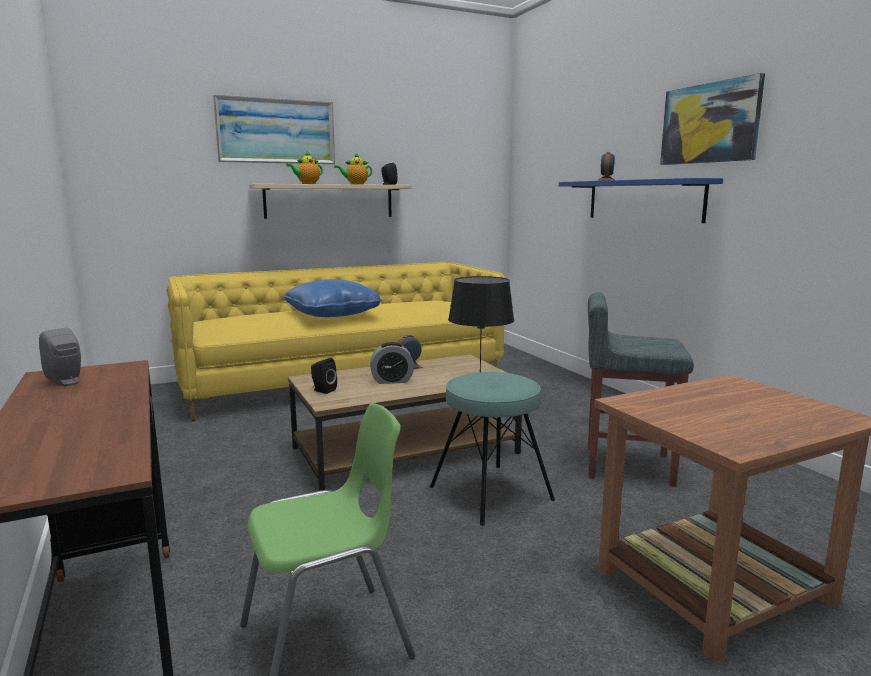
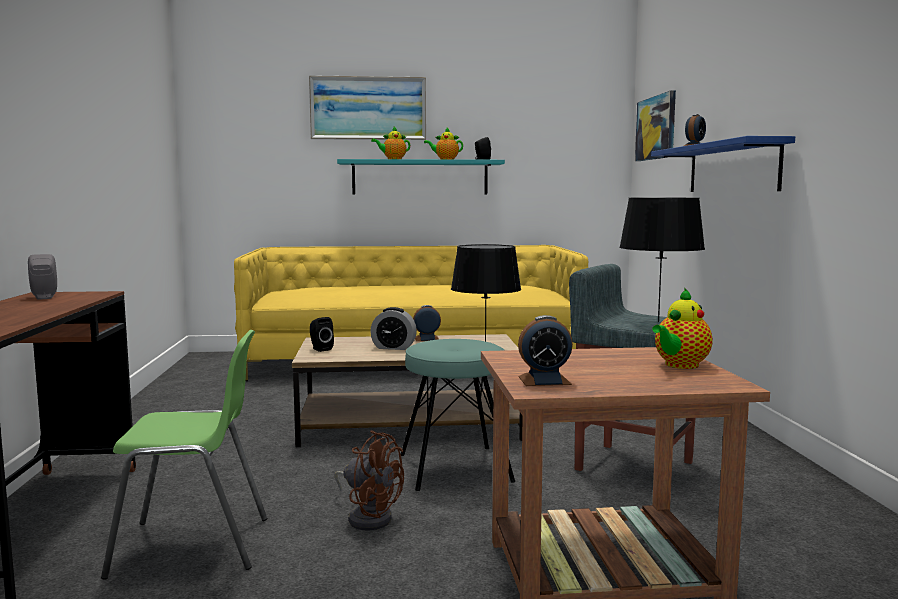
camera: 20 degrees right, 5 degrees down
(329, 201) = (420, 177): beige shelf -> turquoise shelf
(332, 314) = (398, 290): blue pillow -> none
(467, 565) = (369, 517): none -> brown fan
(653, 343) = (658, 321): none -> black table lamp
(709, 123) = (784, 73): picture -> picture (656, 128)
(718, 433) = (544, 380): none -> alarm clock
(777, 399) = (680, 365): none -> teapot

